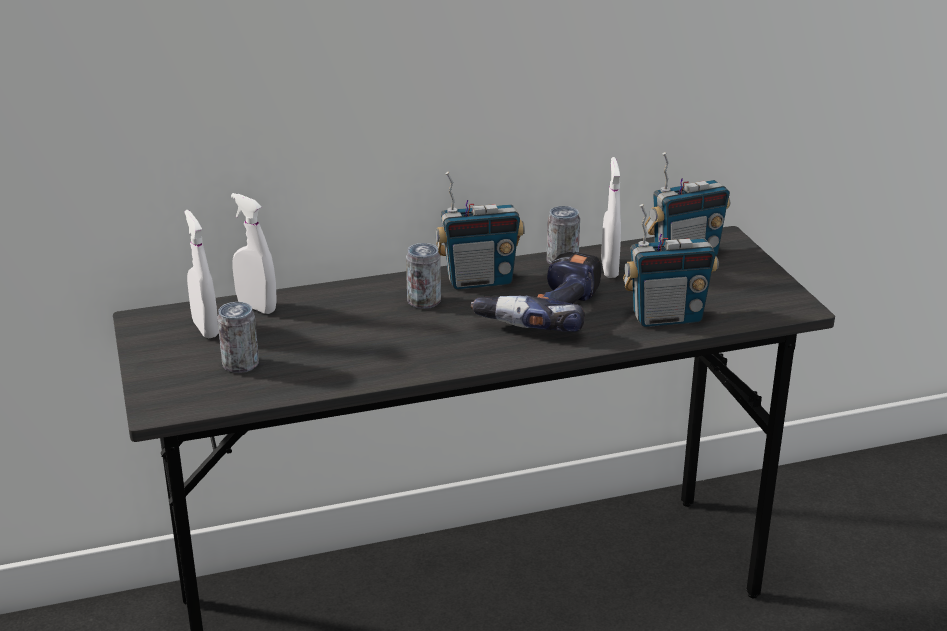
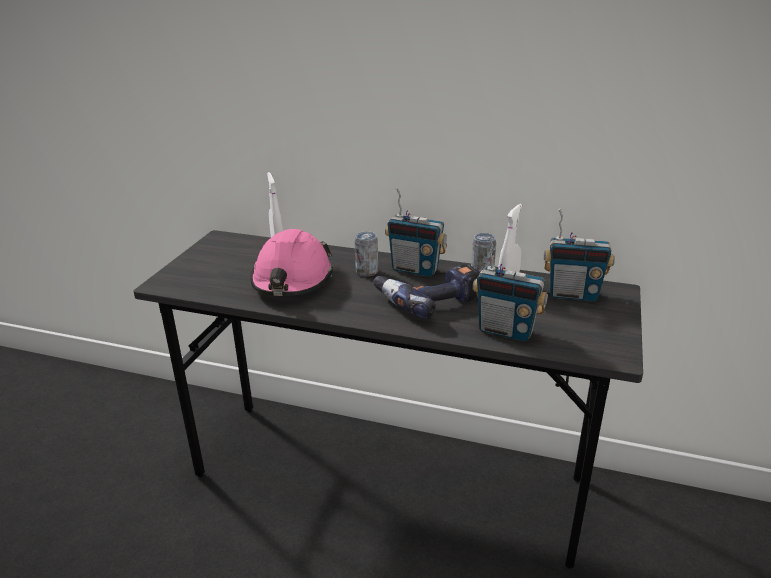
camera: 35 degrees right, 0 degrees up
(205, 329) = (238, 251): white spray bottle -> none
(240, 365) = (227, 275): can -> none
(342, 342) = (292, 280): none -> pink hard hat

